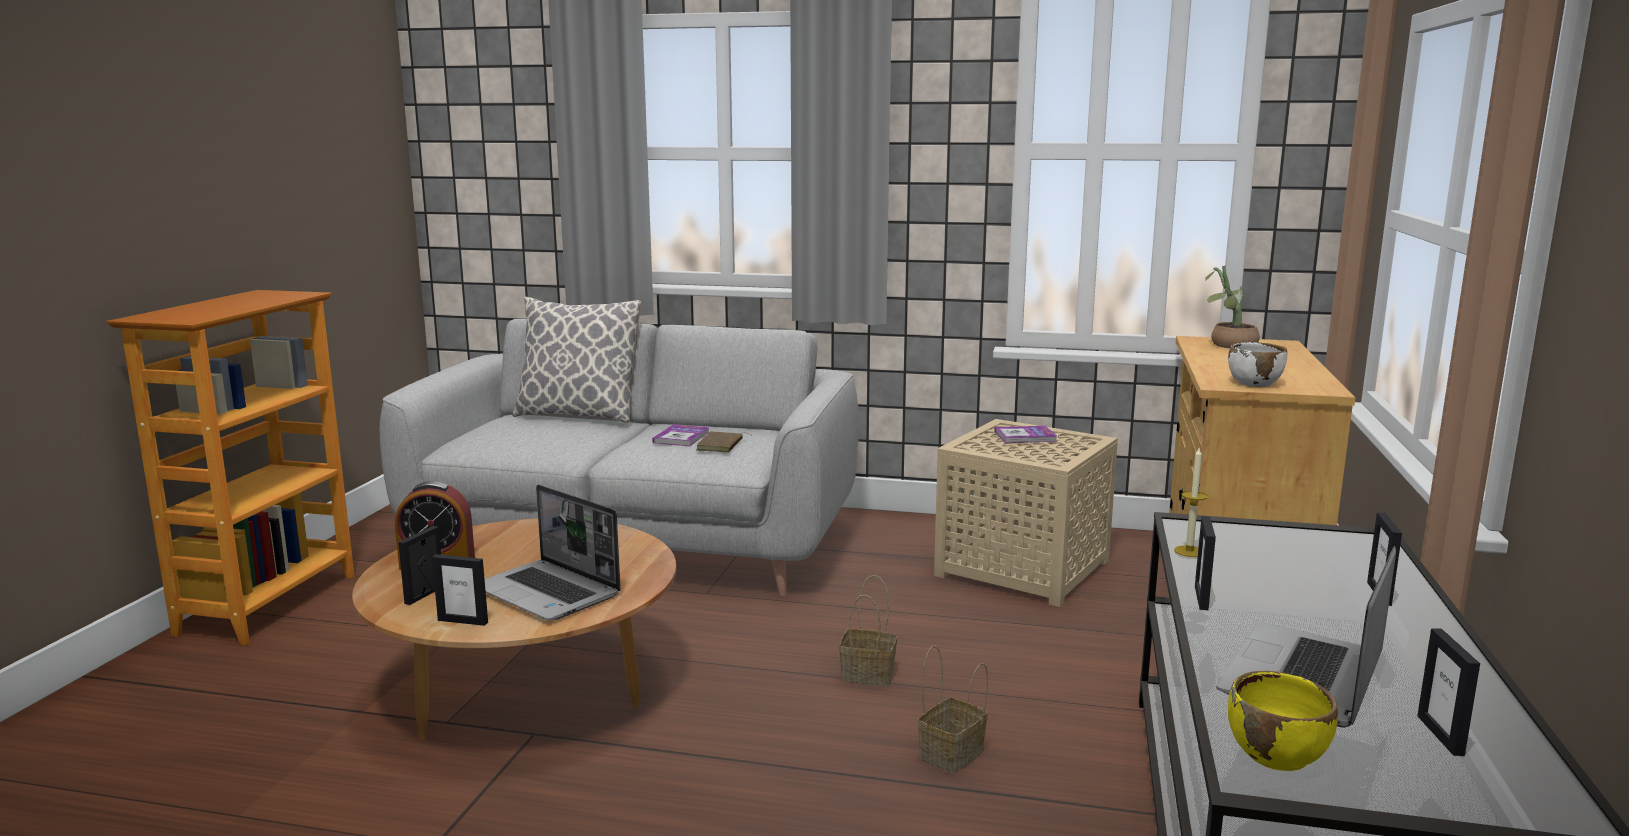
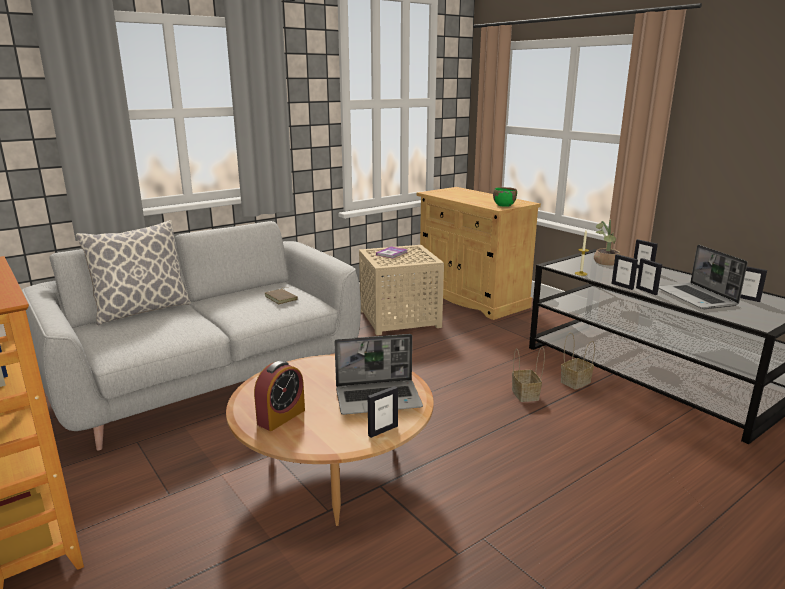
camera: 50 degrees left, 5 degrees up
(425, 595) = (326, 432): picture frame -> picture frame (646, 291)
(681, 437) = (248, 301): book -> none
(870, 674) = (442, 383): basket -> basket (575, 381)
(1228, 345) = (446, 192): potted plant -> potted plant (605, 263)
(1254, 383) = (504, 205): white bowl -> green bowl
(1277, 755) = (746, 318): yellow bowl -> none

